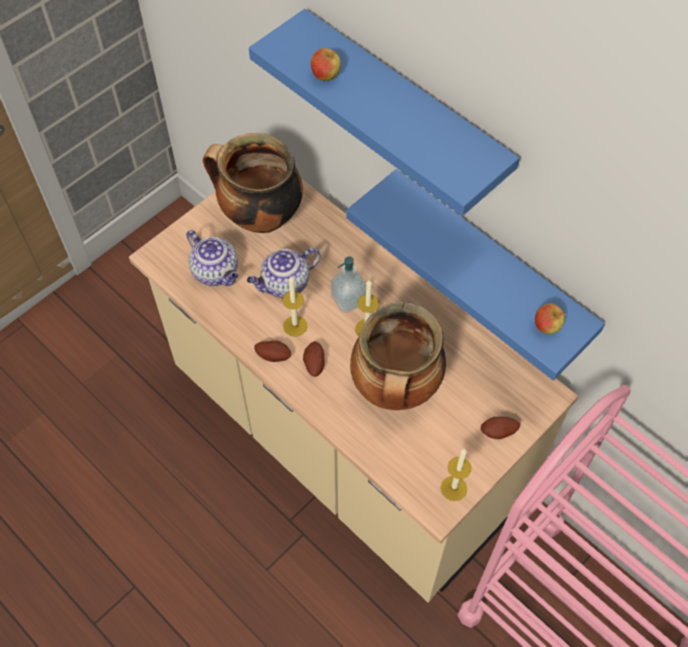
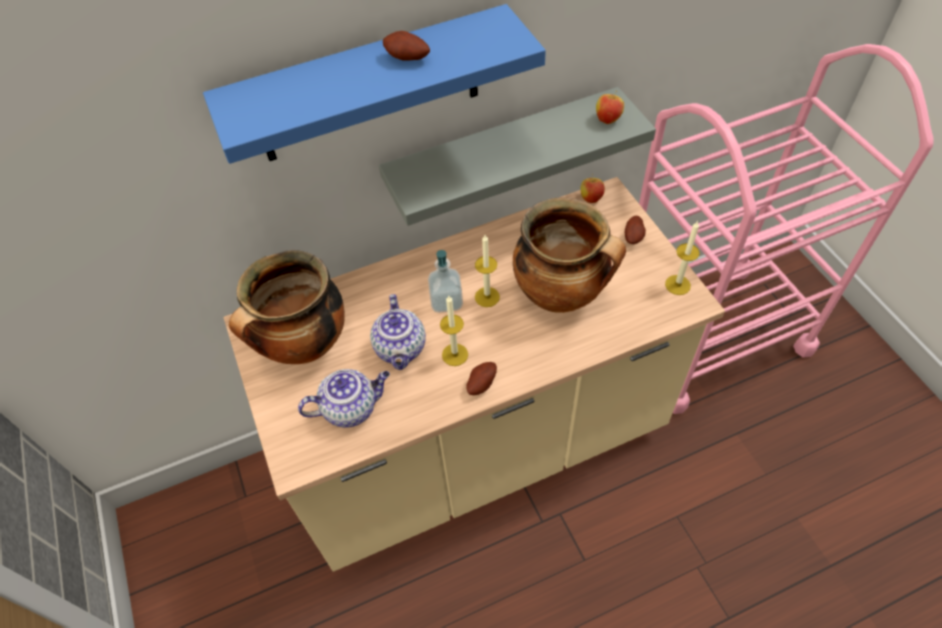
camera: 65 degrees left, 5 degrees down
(313, 364) = (506, 352): potato -> potato (407, 59)
(326, 76) = (316, 98): apple -> apple (591, 198)
(490, 265) = (502, 155): blue shelf -> grey shelf

